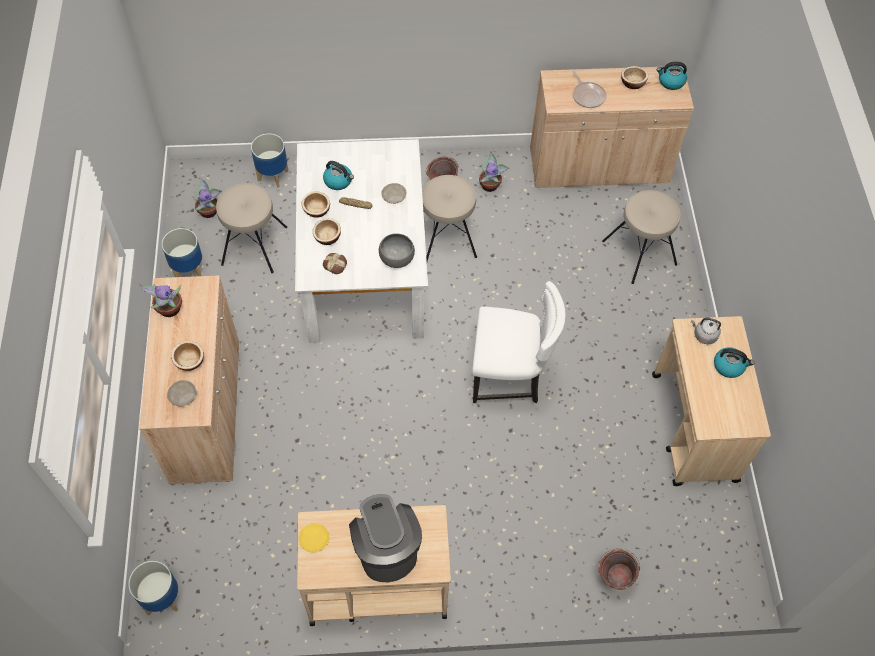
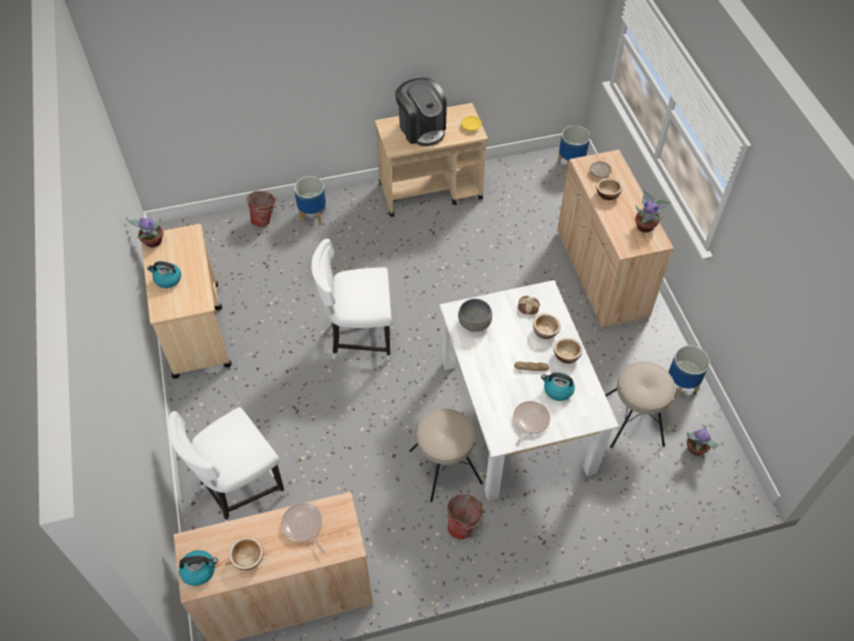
camera: 170 degrees right, 5 degrees down
(273, 175) = (652, 506): planter -> planter (313, 215)
(374, 160) = (529, 421): none -> frying pan
(393, 196) = (496, 384): beige plate -> none
(490, 185) = (410, 541): potted plant -> potted plant (152, 242)
(640, 252) = (239, 489): beige stool -> white chair
(704, 335) = (187, 300): grey kettle -> none

